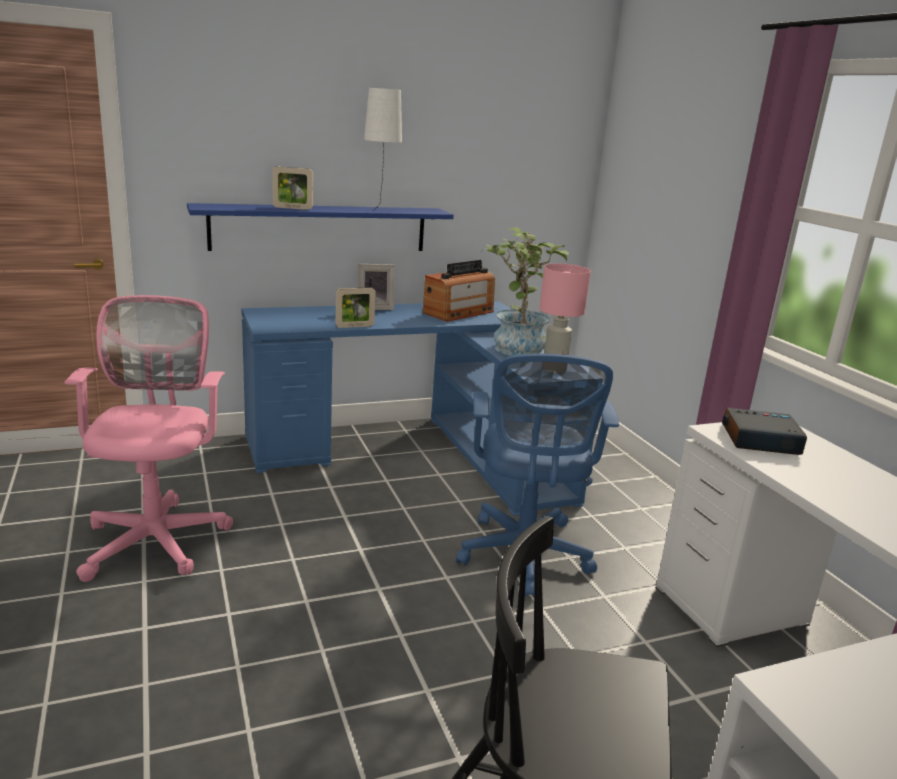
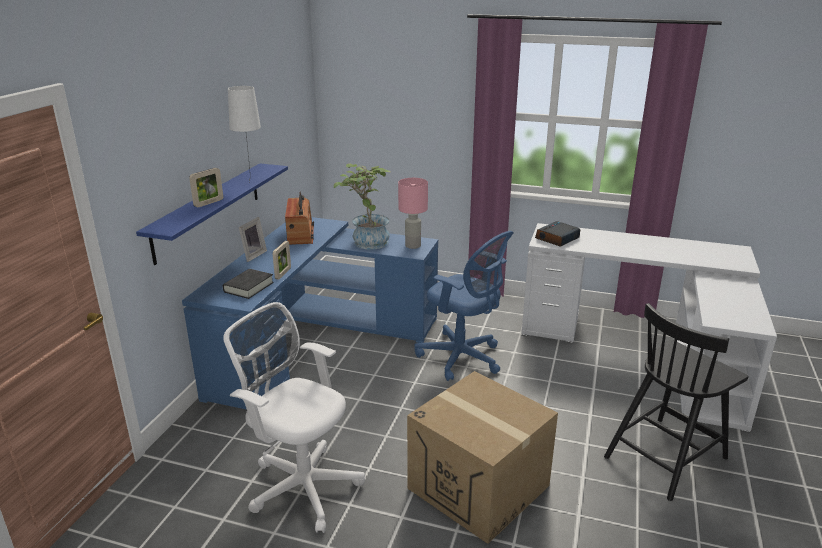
camera: 50 degrees left, 5 degrees up
(157, 538) = (301, 484): pink office chair -> white office chair
(251, 673) = (479, 487): none -> cardboard box
(303, 321) = (248, 287): none -> black book

